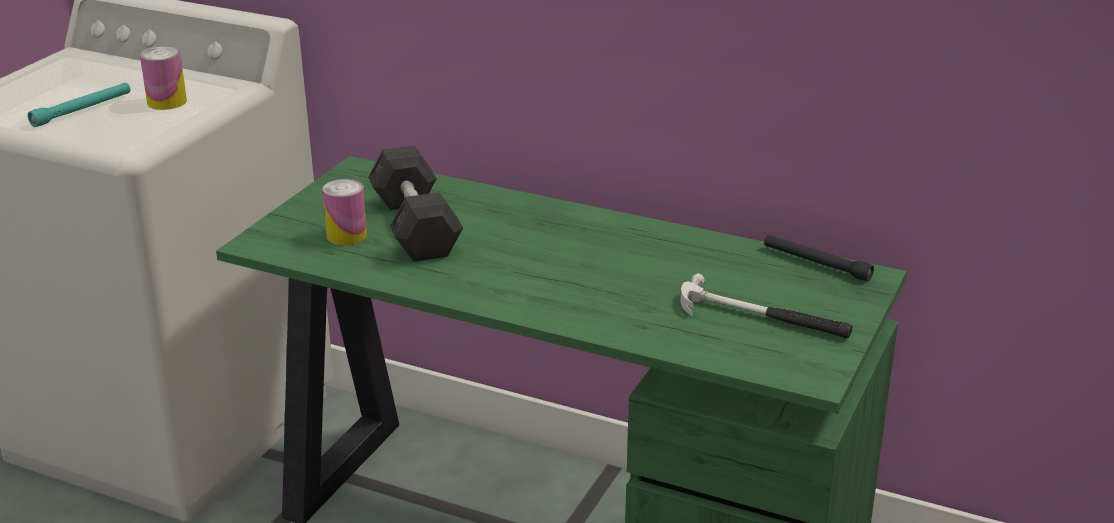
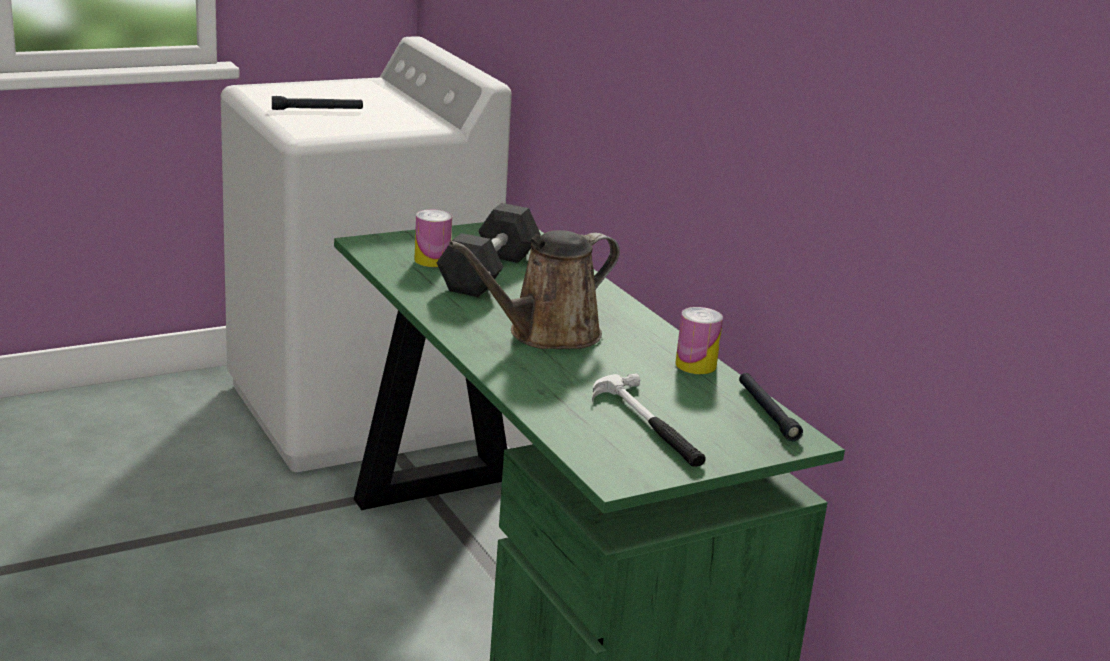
camera: 35 degrees right, 5 degrees down
(82, 110) = (317, 110): turquoise flashlight -> black flashlight
(167, 102) = (377, 121): can -> can (695, 365)
(560, 268) = (546, 334): none -> brown watering can

